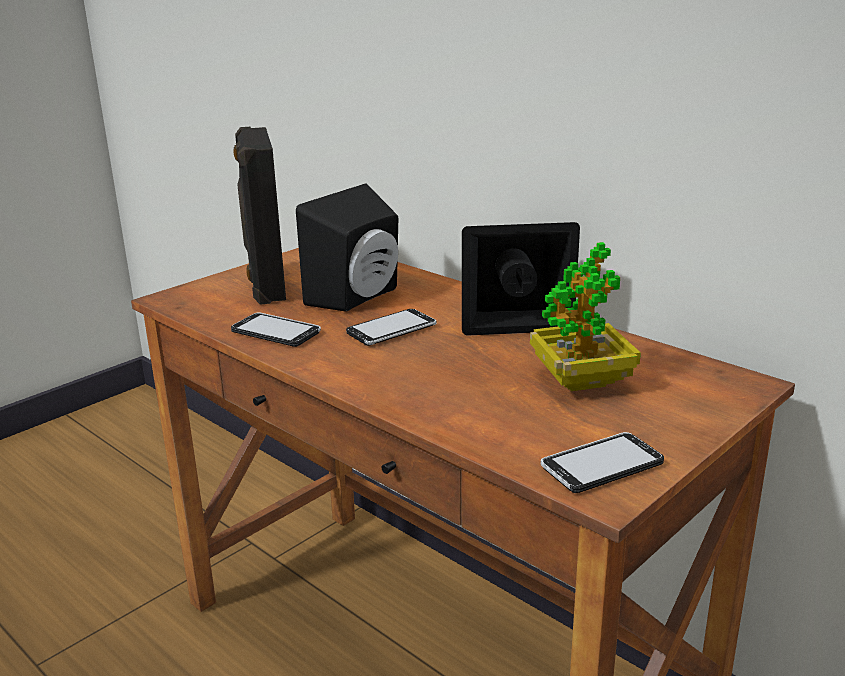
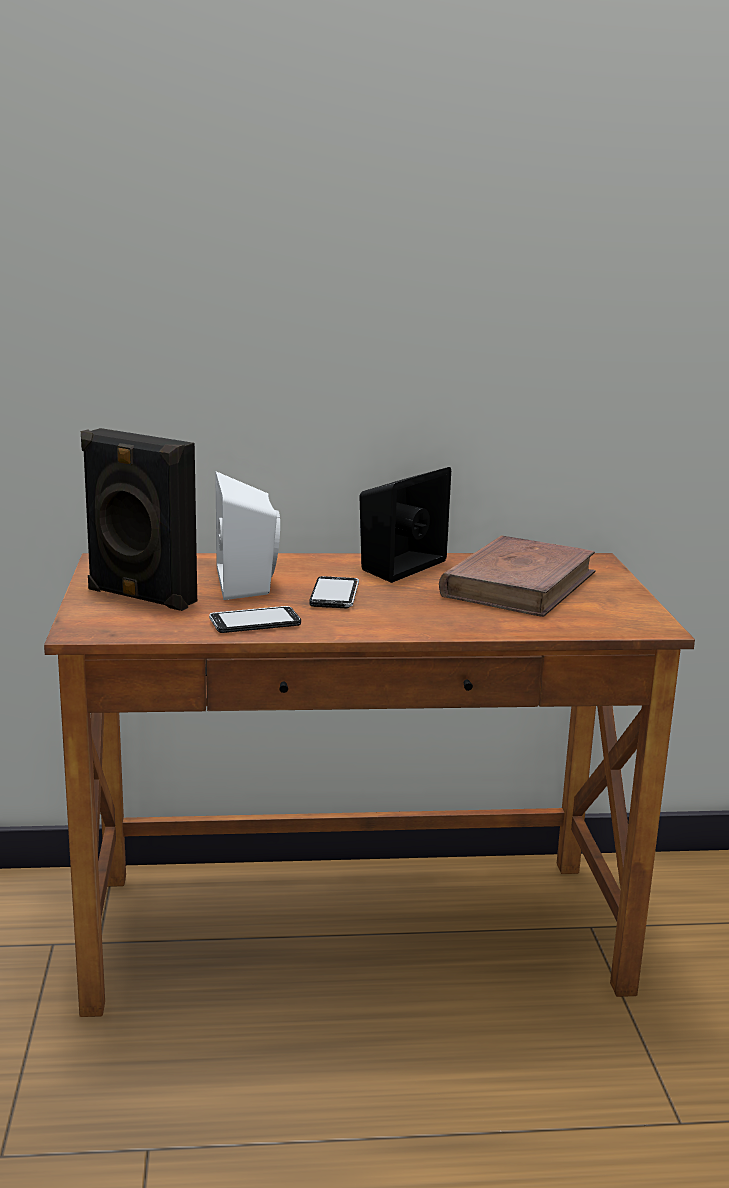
camera: 50 degrees left, 5 degrees down
(360, 297) = (249, 583): black speaker -> white speaker
(581, 380) = (519, 584): potted plant -> brown book
(601, 465) = (627, 617): phone -> none

